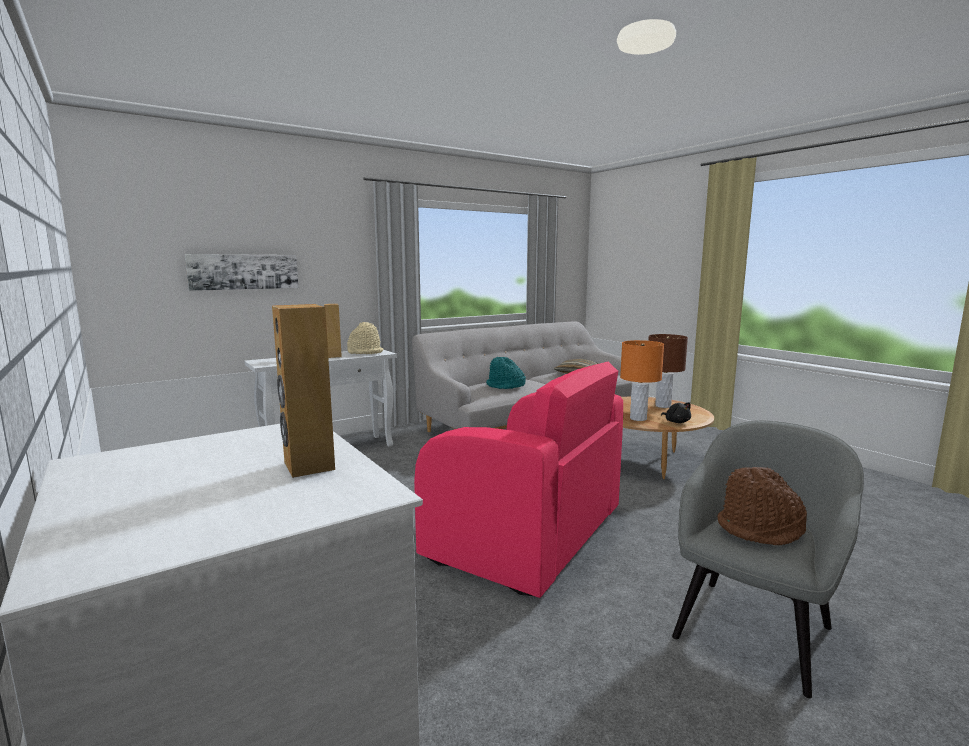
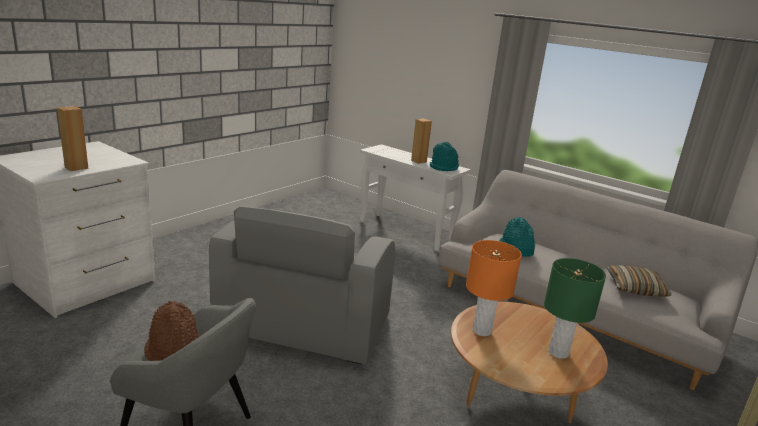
camera: 70 degrees right, 10 degrees up
(244, 271) = (405, 82): picture -> none
(365, 352) = (444, 167): beige hat -> turquoise hat
(527, 535) = (303, 325): pink armchair -> grey armchair
(663, 406) = (558, 352): brown table lamp -> green table lamp
(676, 422) = (489, 356): black plush toy -> none

